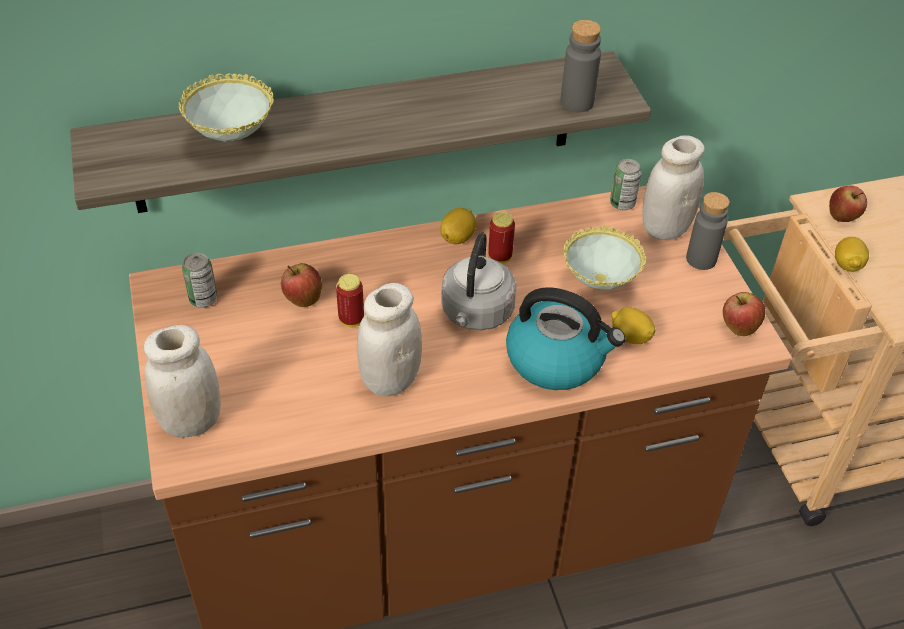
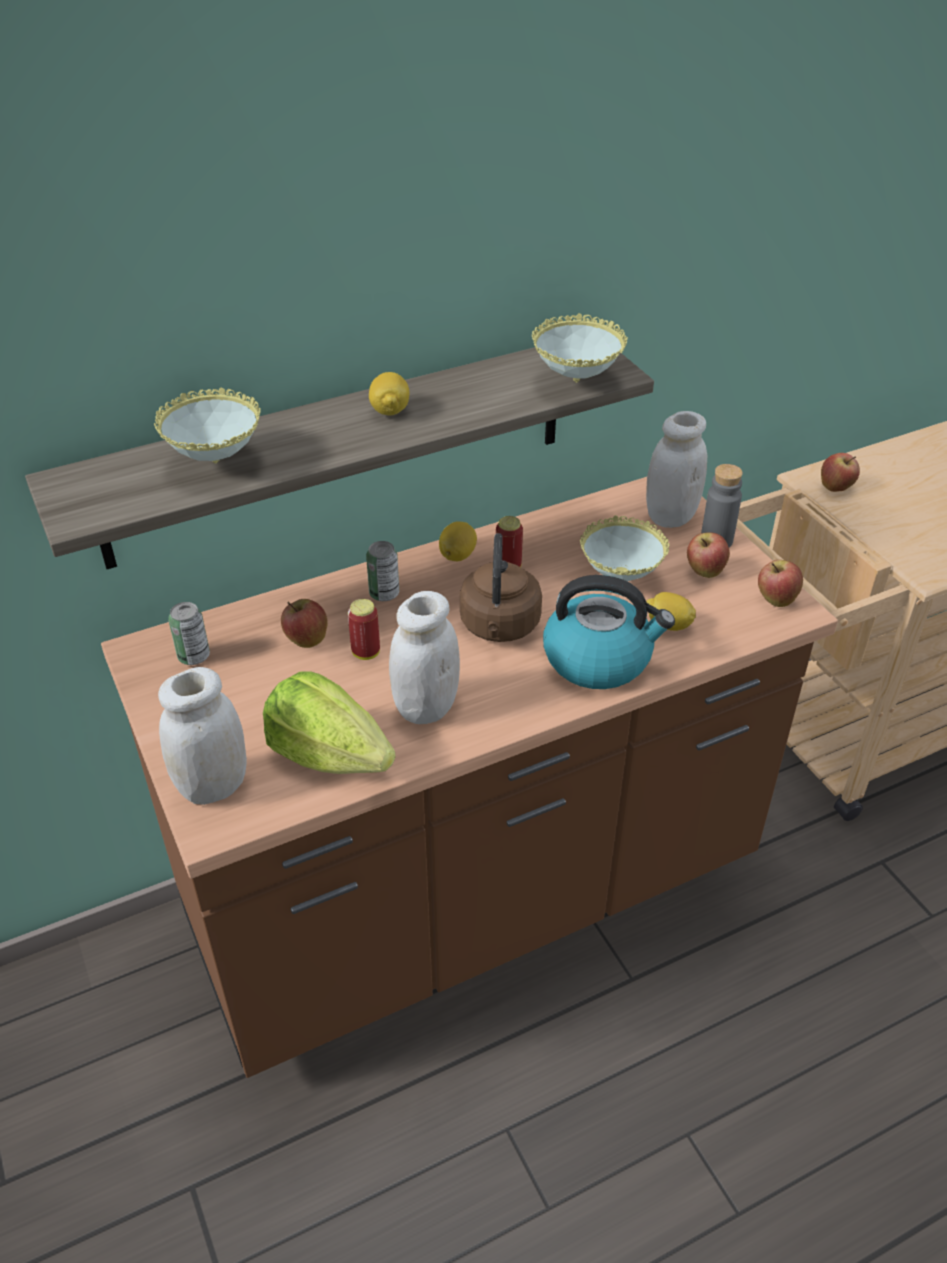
camera: 10 degrees left, 5 degrees down
(295, 410) = (329, 754): none -> lettuce
(476, 314) = (499, 627): grey kettle -> brown kettle
(577, 102) = (576, 382): grey bottle -> bowl
(622, 203) = (619, 499): can -> can (384, 594)
(680, 289) = (704, 572): none -> apple
(847, 265) = (855, 530): lemon -> lemon (390, 411)

